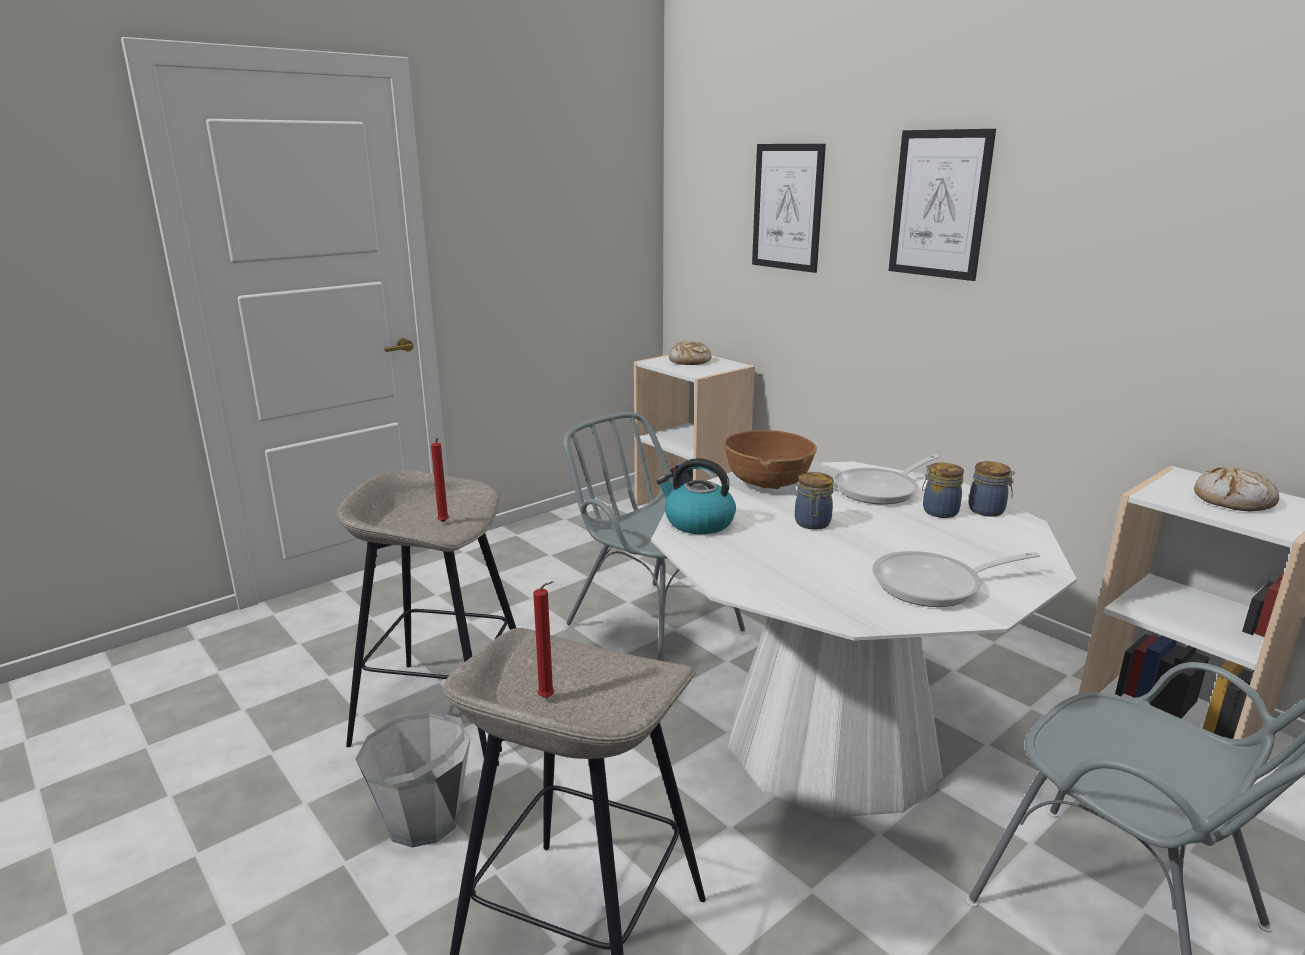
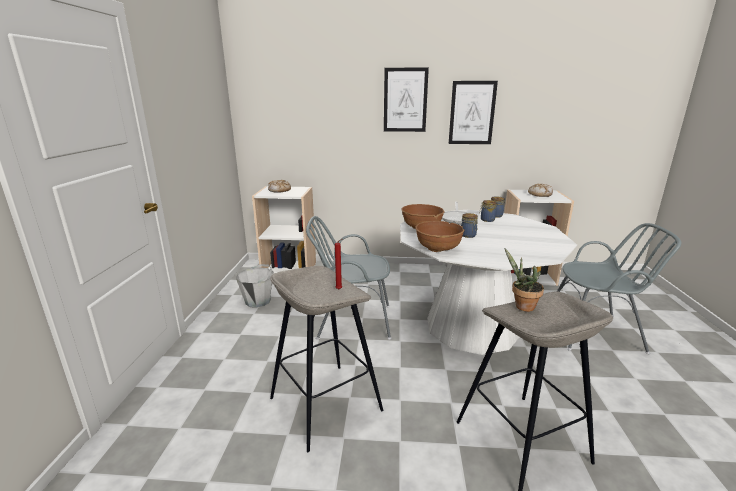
camera: 45 degrees left, 0 degrees up
(423, 819) = (399, 451): grey bucket -> grey bucket (258, 301)
(548, 699) = (543, 325): red candle -> none
(589, 658) = (521, 306): none -> potted plant
(698, 522) = (438, 248): kettle -> brown bowl
(787, 207) = (321, 105): picture -> picture (472, 113)
(935, 585) = (539, 240): frying pan -> none

